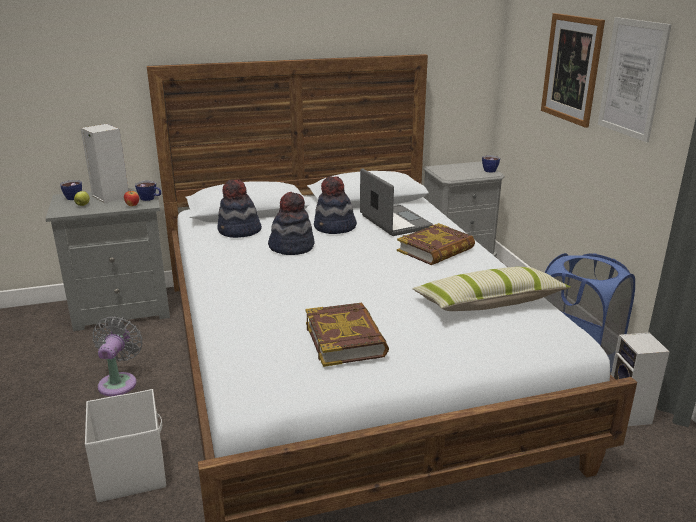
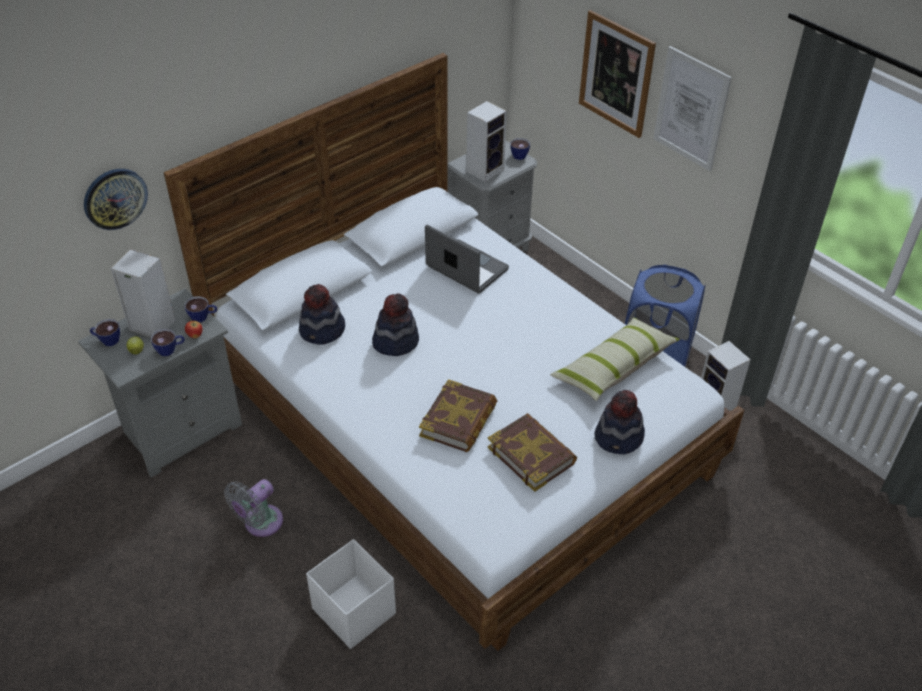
camera: 25 degrees left, 20 degrees up
(103, 76) = (115, 198): none -> wall clock
(106, 208) = (170, 349): none -> cup
(119, 382) = (260, 524): grey fan -> grey fan turned 120 degrees counterclockwise
(334, 228) = (414, 296): hat -> hat (619, 438)
(436, 250) = (531, 304): book -> book (459, 420)
(454, 172) = (485, 169): none -> speaker

